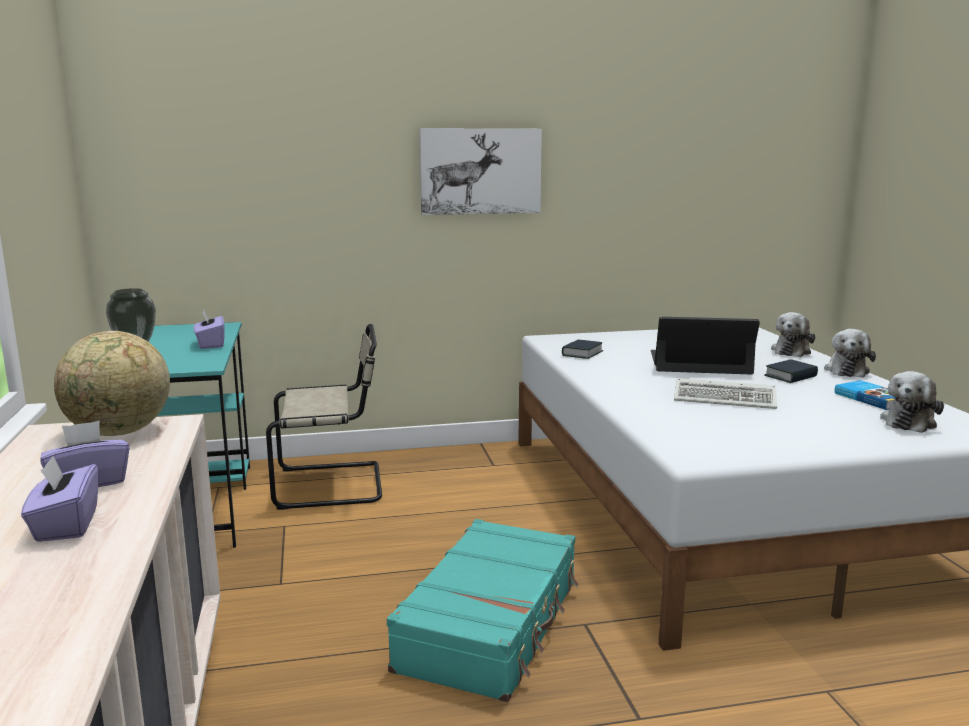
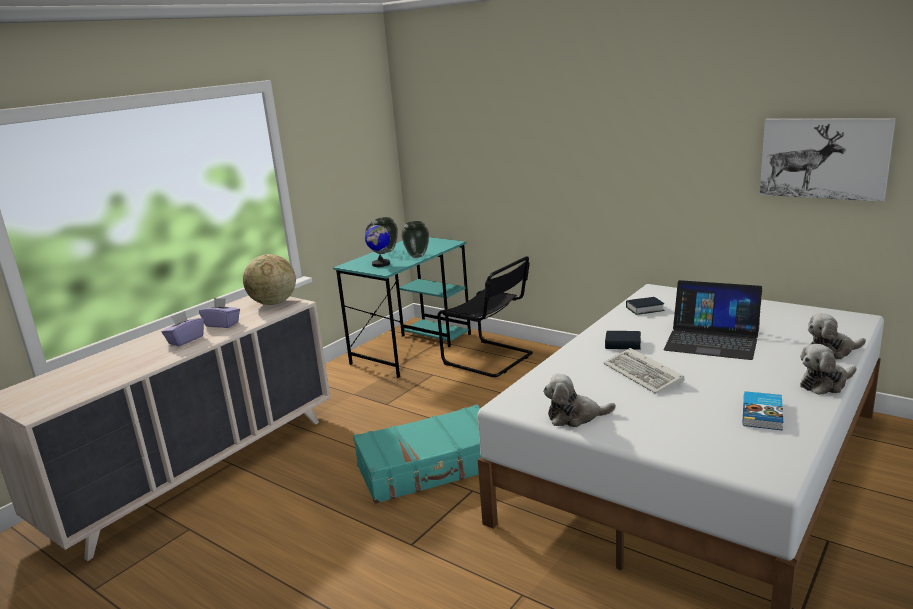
camera: 50 degrees right, 5 degrees up
(172, 361) = (381, 264): none -> globe
(210, 344) = (417, 256): purple tissue box -> vase
(333, 485) = (491, 359): beige chair -> black chair
(480, 171) = (620, 148): picture -> picture (824, 158)
(699, 362) = (712, 340): laptop -> laptop turned 150 degrees clockwise
(790, 376) = (753, 373): book -> book (623, 344)
(909, 422) = (730, 441): plush toy -> plush toy (575, 416)

